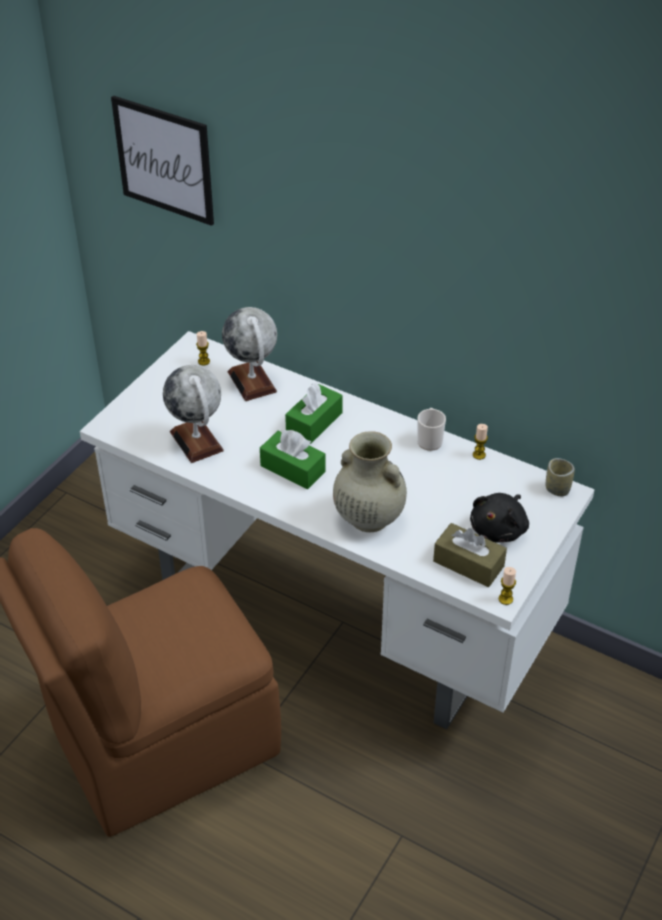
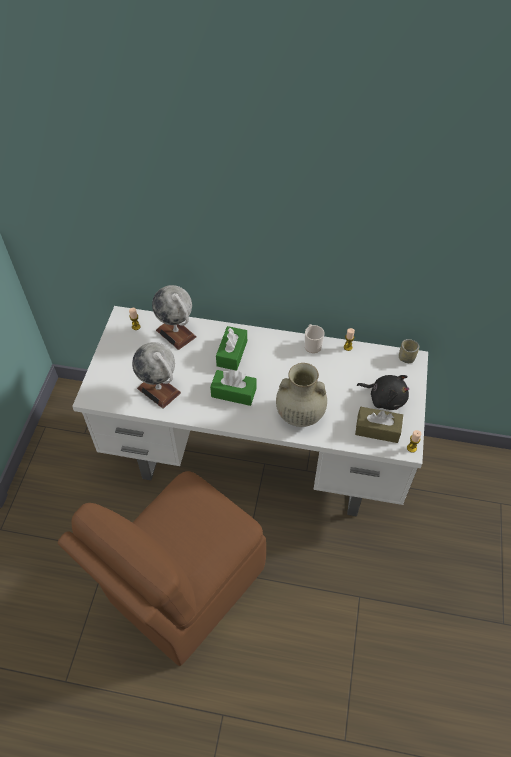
camera: 20 degrees left, 10 degrees up
(164, 160) = (78, 194): picture -> none
(499, 529) = (385, 398): black plush toy -> black plush toy turned 75 degrees counterclockwise

